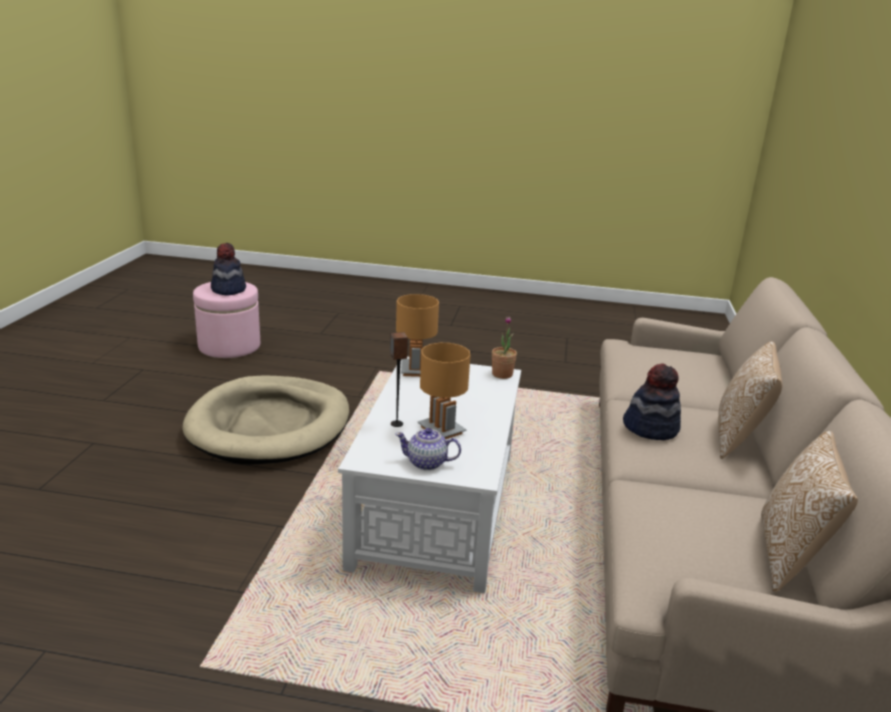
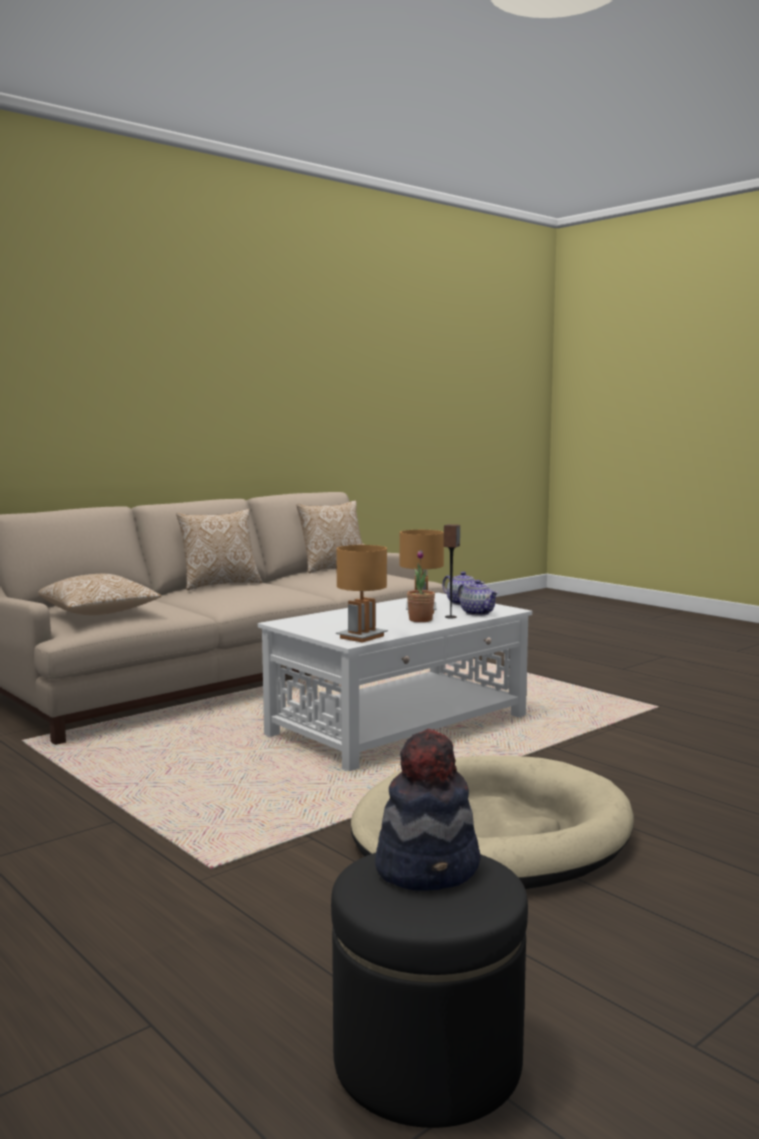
camera: 140 degrees left, 15 degrees down
(229, 346) = (427, 1061): pink ottoman -> black ottoman
(383, 440) = (477, 613): none -> teapot
(502, 374) = (285, 622): potted plant -> potted plant (420, 620)
(651, 428) = (261, 593): hat -> none
(659, 357) = (99, 613): none -> pillow

